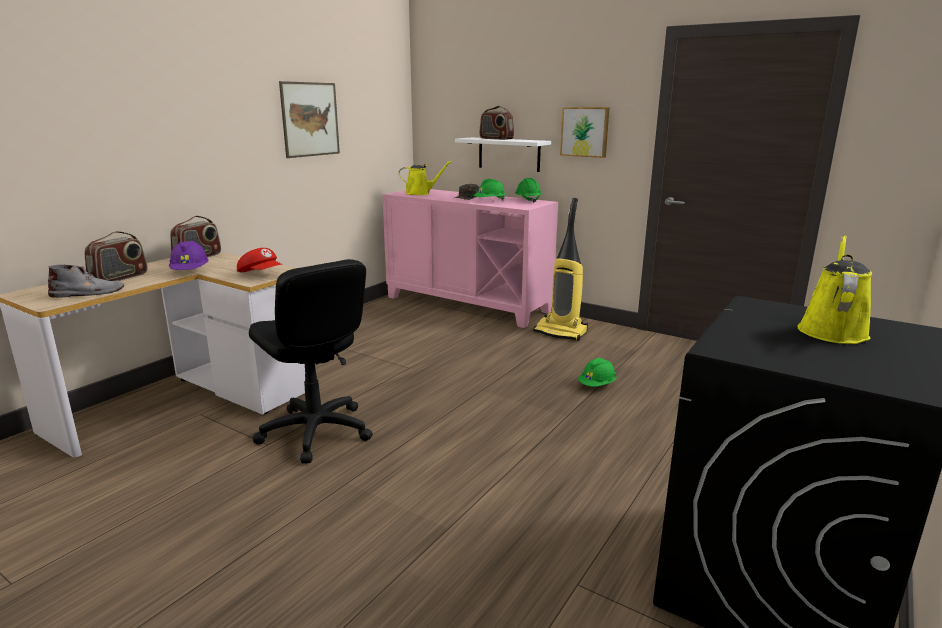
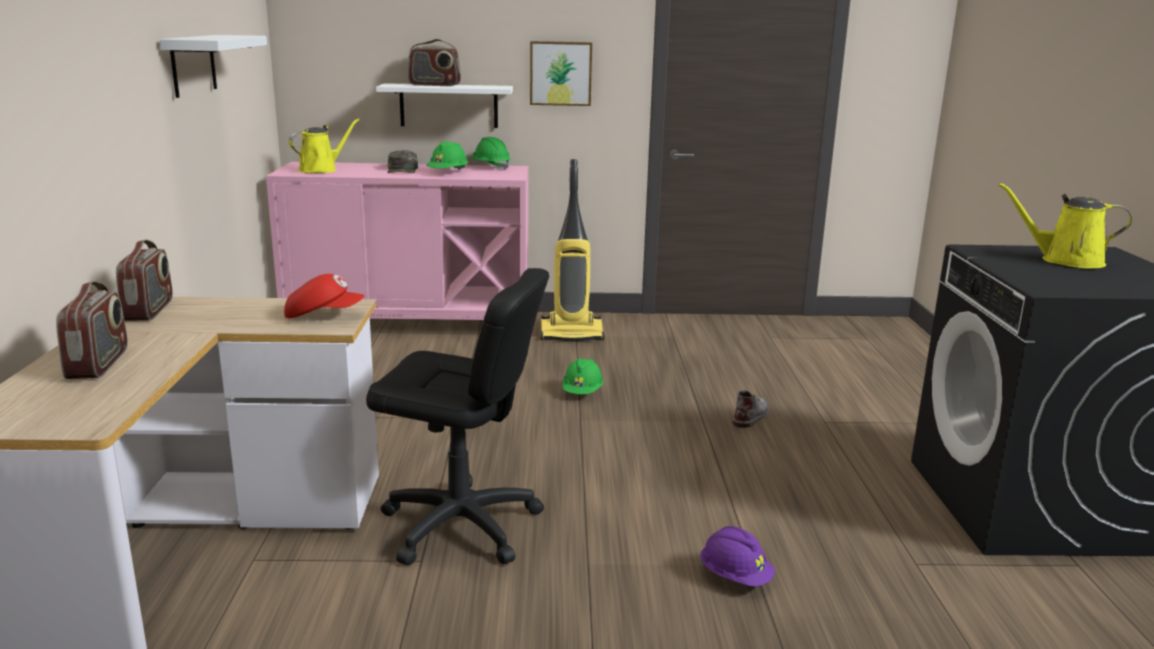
camera: 35 degrees left, 0 degrees up
(88, 293) = (109, 395): grey boot -> grey boot (750, 416)
(190, 272) = (201, 333): purple hard hat -> purple hard hat (735, 577)
(310, 119) = (193, 65): picture -> white shelf
(597, 385) = (687, 383): green hard hat -> green hard hat (582, 393)
(832, 330) = (1065, 261): yellow watering can -> yellow watering can turned 60 degrees counterclockwise

